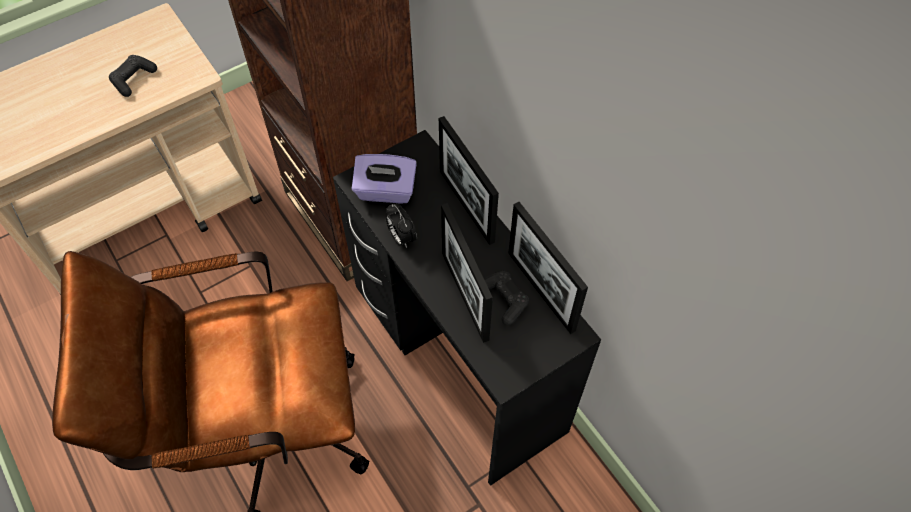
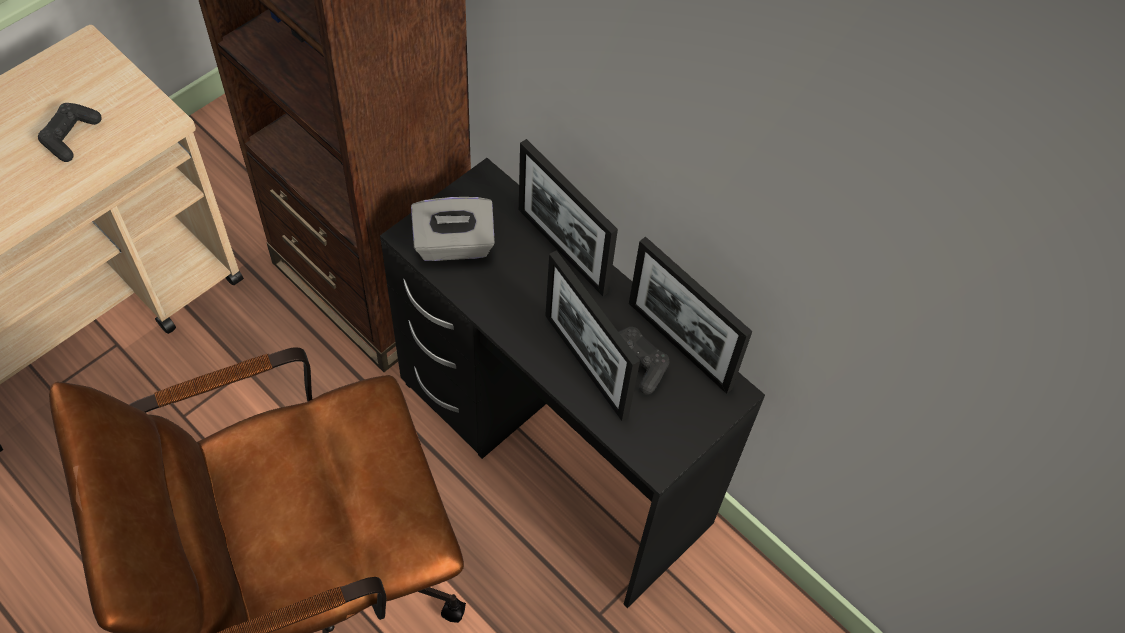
camera: 15 degrees left, 0 degrees up
(385, 191) = (454, 245): purple tissue box -> grey tissue box
(401, 237) = (488, 302): alarm clock -> none

